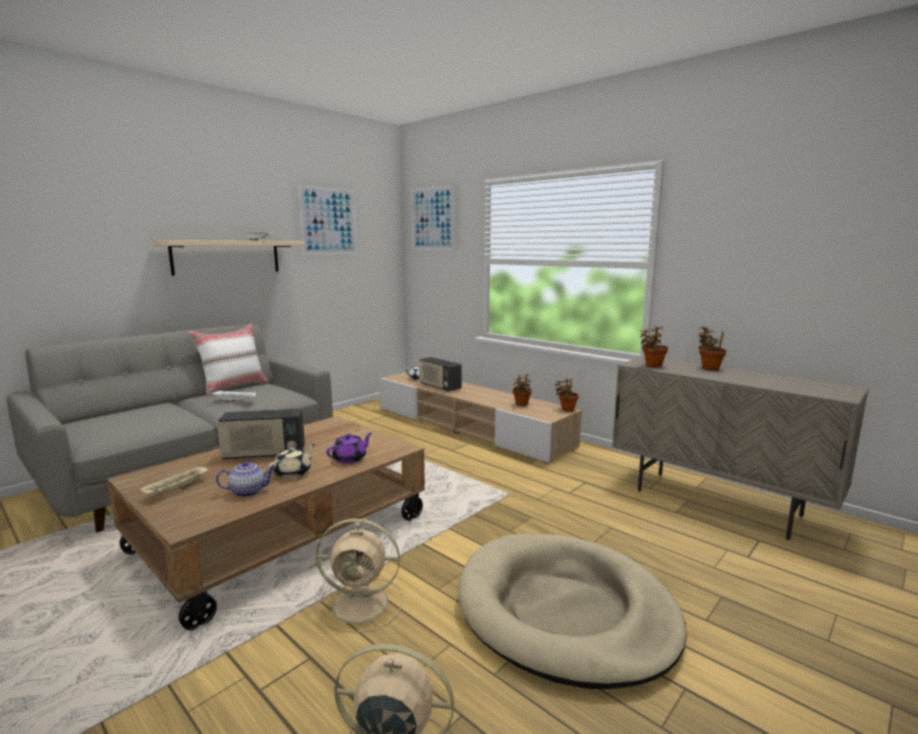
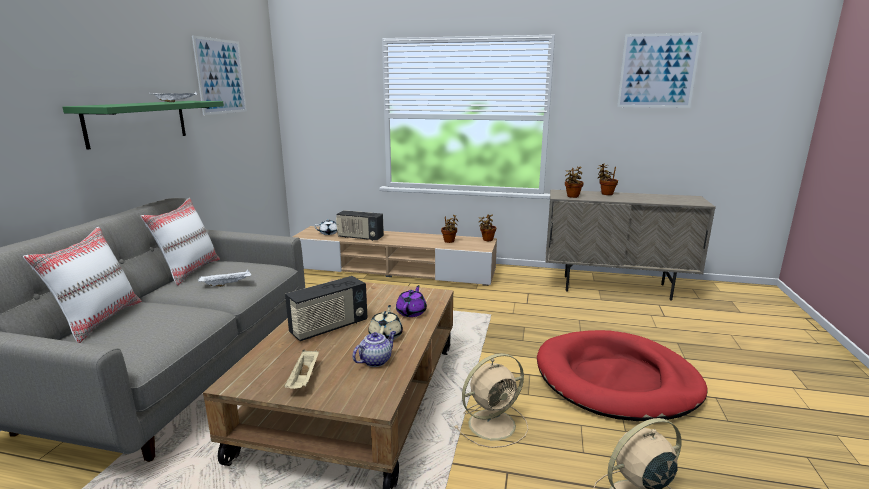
camera: 30 degrees left, 5 degrees up
(123, 410) = (99, 320): none -> white pillow
(227, 257) = (137, 122): beige shelf -> green shelf
(433, 218) = (318, 73): picture -> picture (657, 71)
(565, 611) = (616, 380): beige dog bed -> red dog bed

